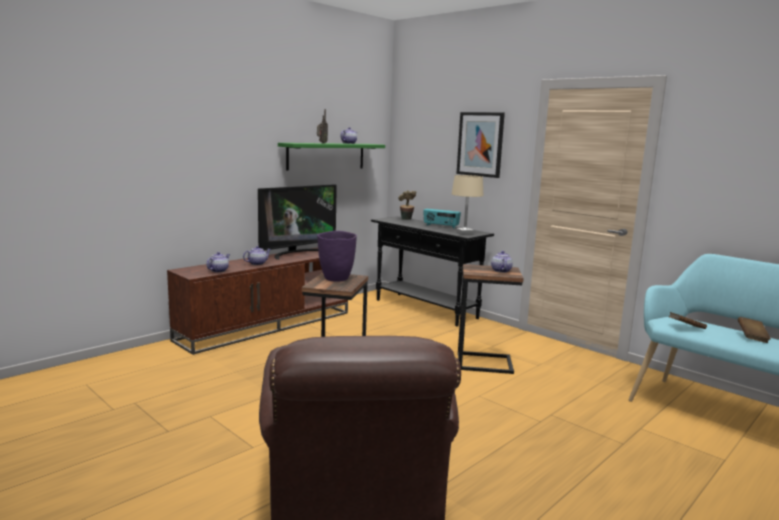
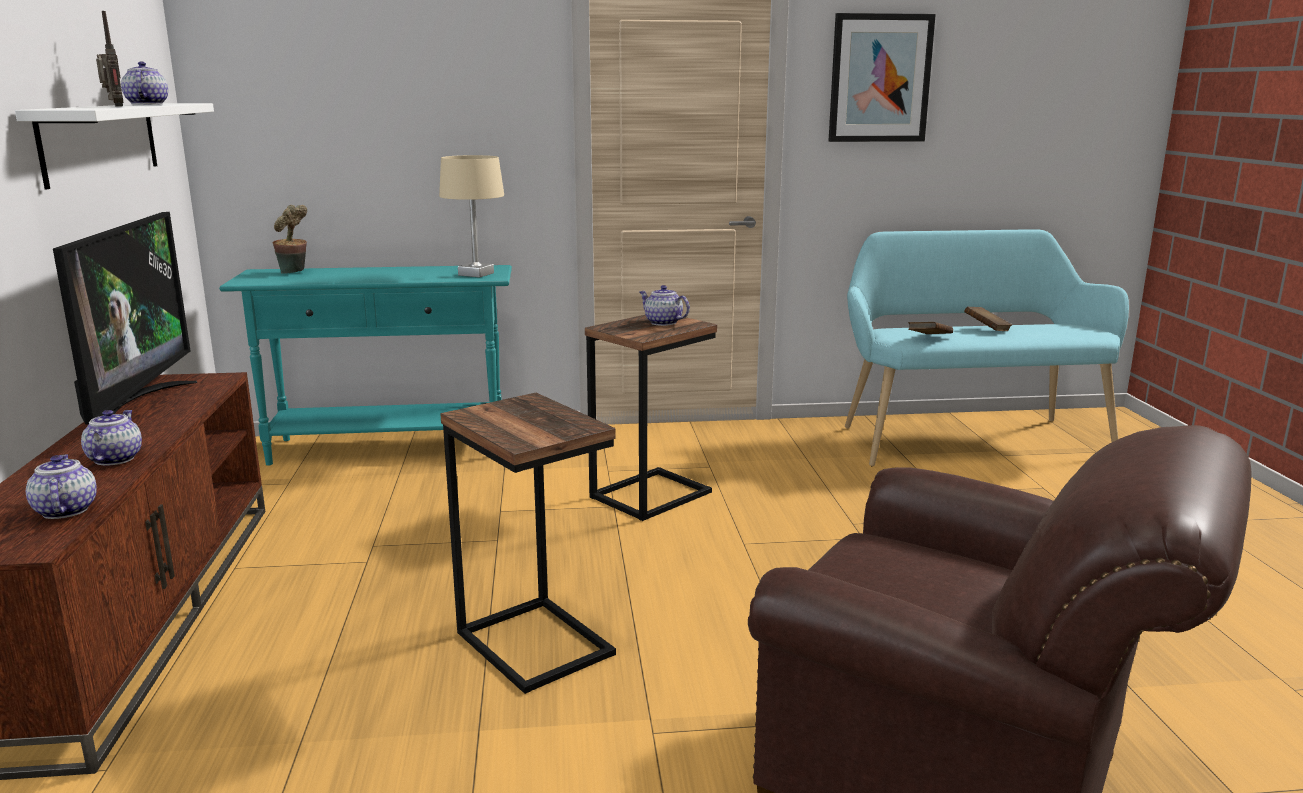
camera: 50 degrees left, 5 degrees up
(326, 156) = (101, 141): green shelf -> white shelf
(336, 278) = (513, 416): purple vase -> none
(425, 309) = (390, 448): black console table -> turquoise console table
(440, 226) = (396, 271): radio -> none
(480, 144) = (447, 91): picture -> picture (880, 78)

